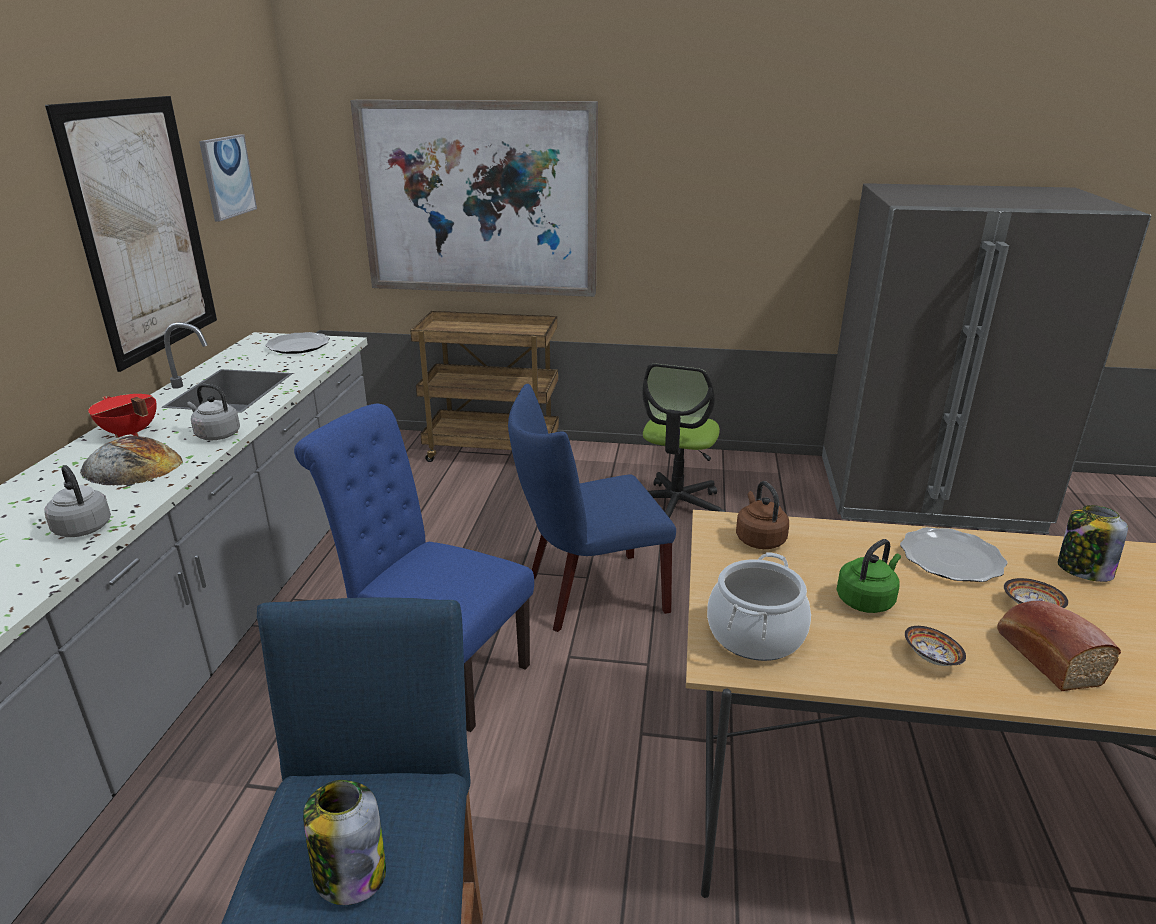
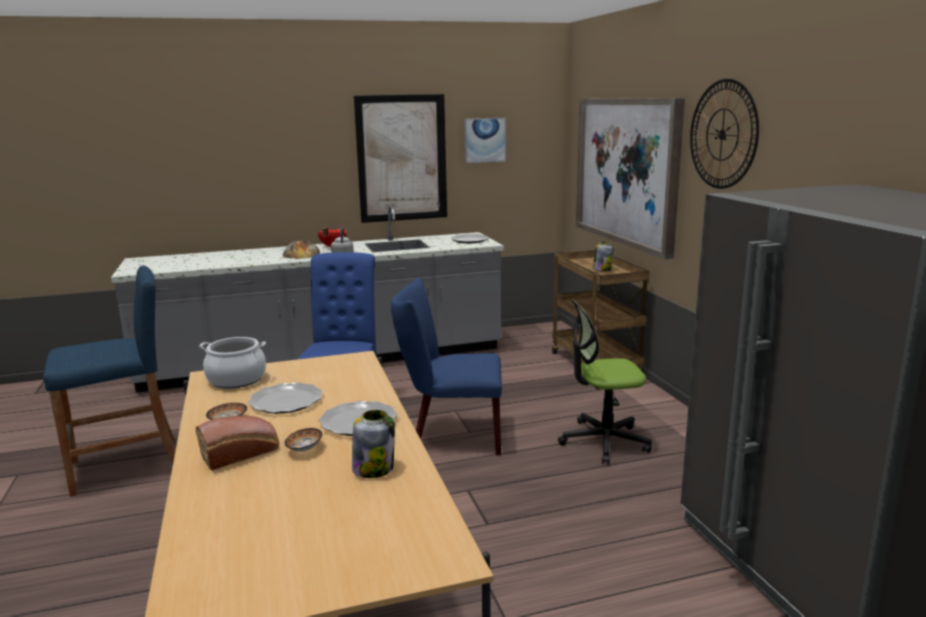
camera: 65 degrees right, 10 degrees down
(82, 527) = (246, 261): grey kettle -> none
(349, 873) = (80, 351): jar -> jar (602, 269)
(587, 594) = (450, 436): blue chair -> blue chair turned 45 degrees counterclockwise
(672, 144) = (722, 134): none -> wall clock
(759, 539) = (346, 369): brown kettle -> none
(866, 600) = (286, 401): green kettle -> plate

